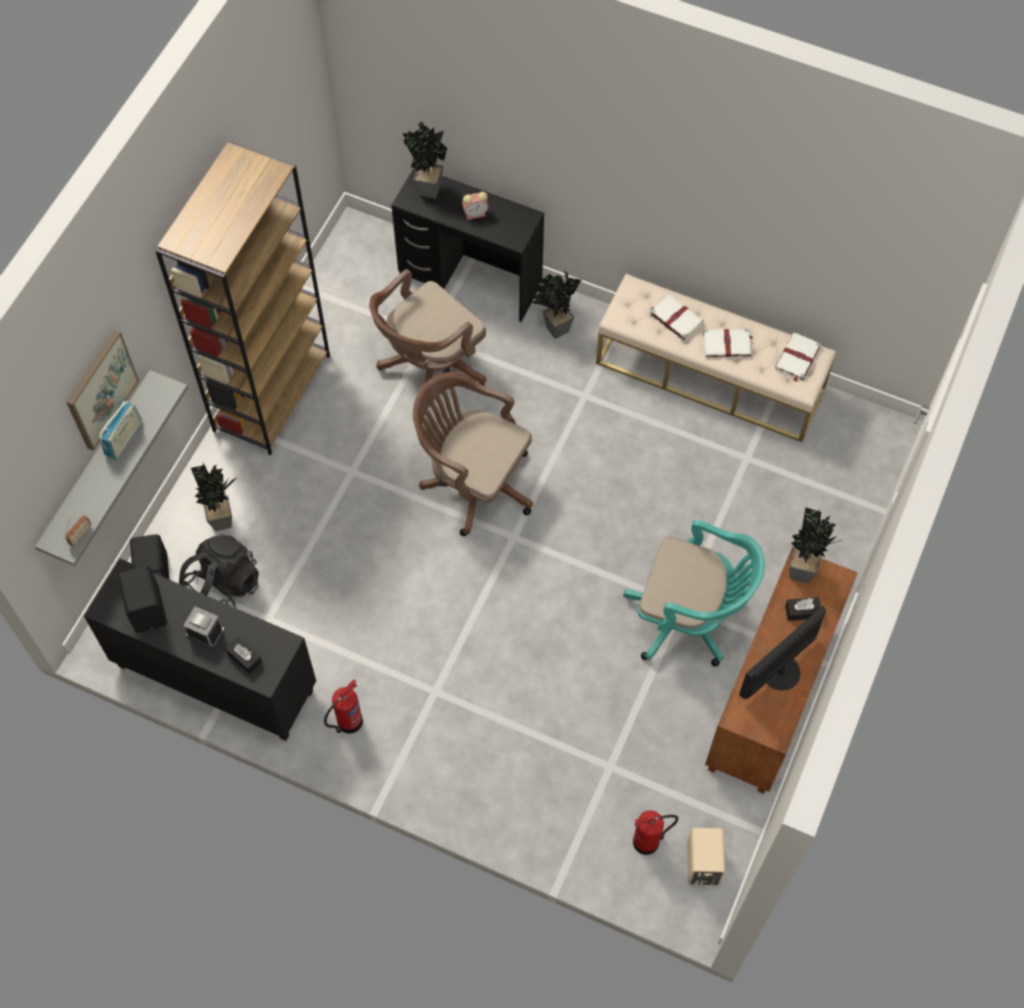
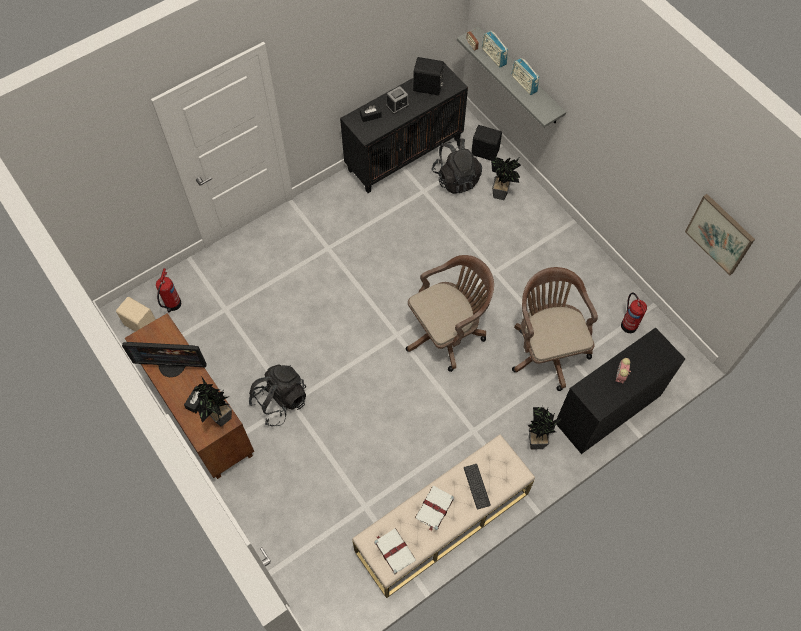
camera: 120 degrees right, 0 degrees up
(89, 497) = (494, 57): none -> radio
(100, 389) = (543, 54): picture -> picture (720, 234)
(272, 392) = (577, 255): brown bookcase -> none
(348, 722) = (338, 200): fire extinguisher -> fire extinguisher (628, 324)
(426, 188) = (660, 356): potted plant -> none
(675, 317) = (476, 486): white book -> keyboard
(689, 619) = (280, 401): turquoise office chair -> black backpack
(778, 671) = (172, 364): monitor -> monitor turned 105 degrees clockwise

